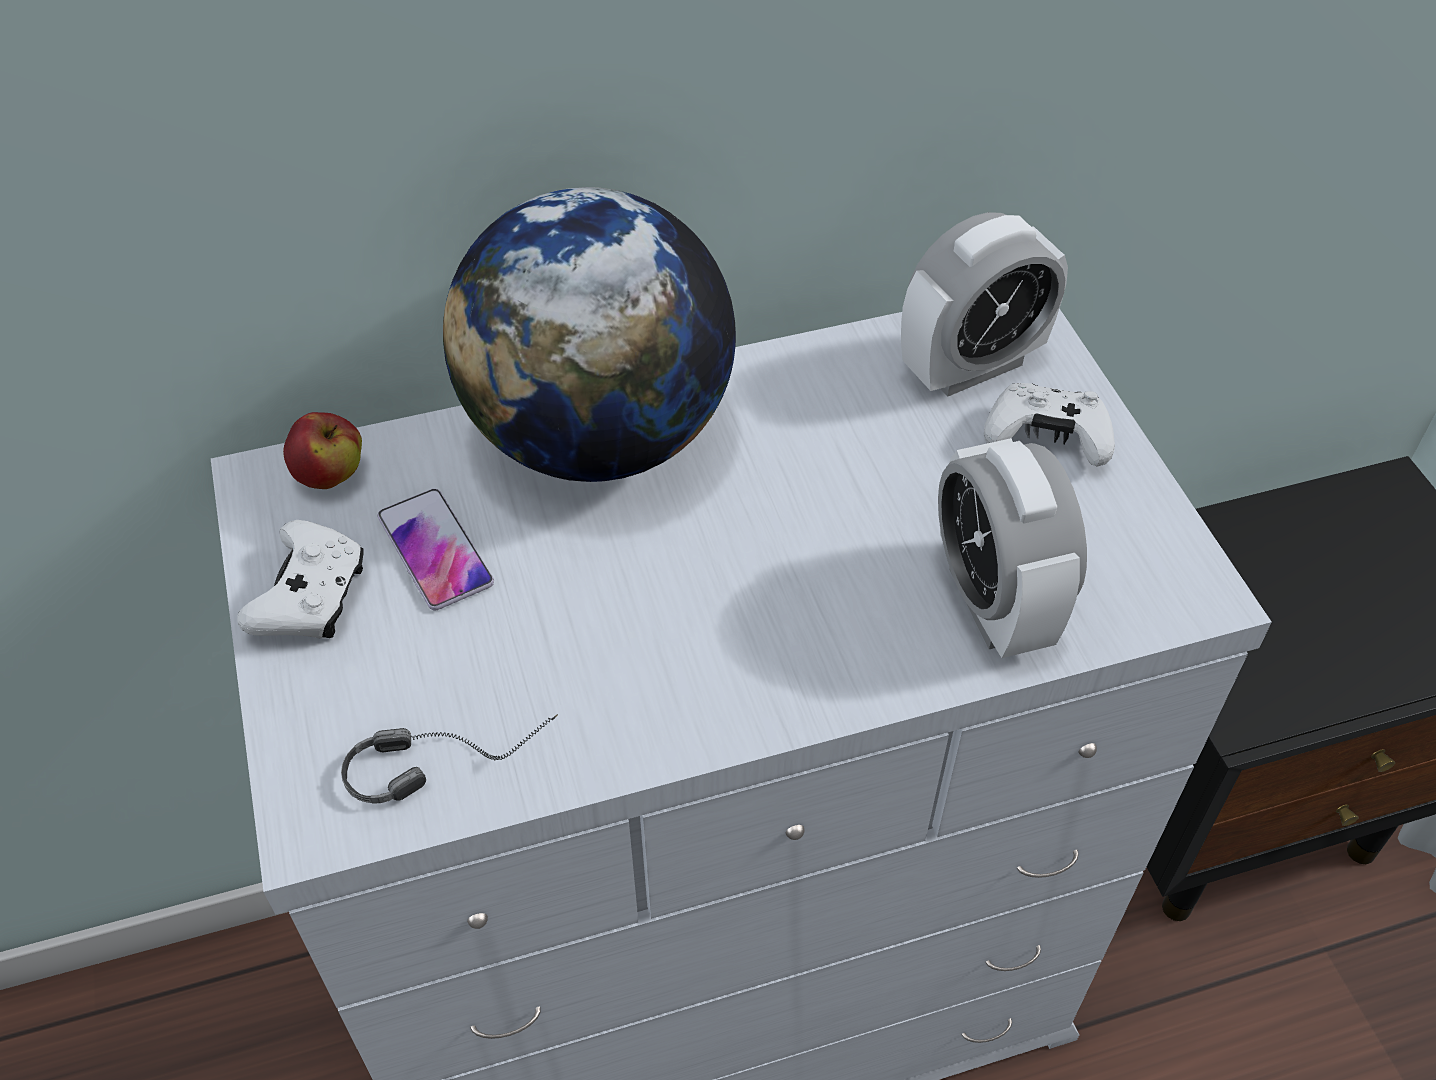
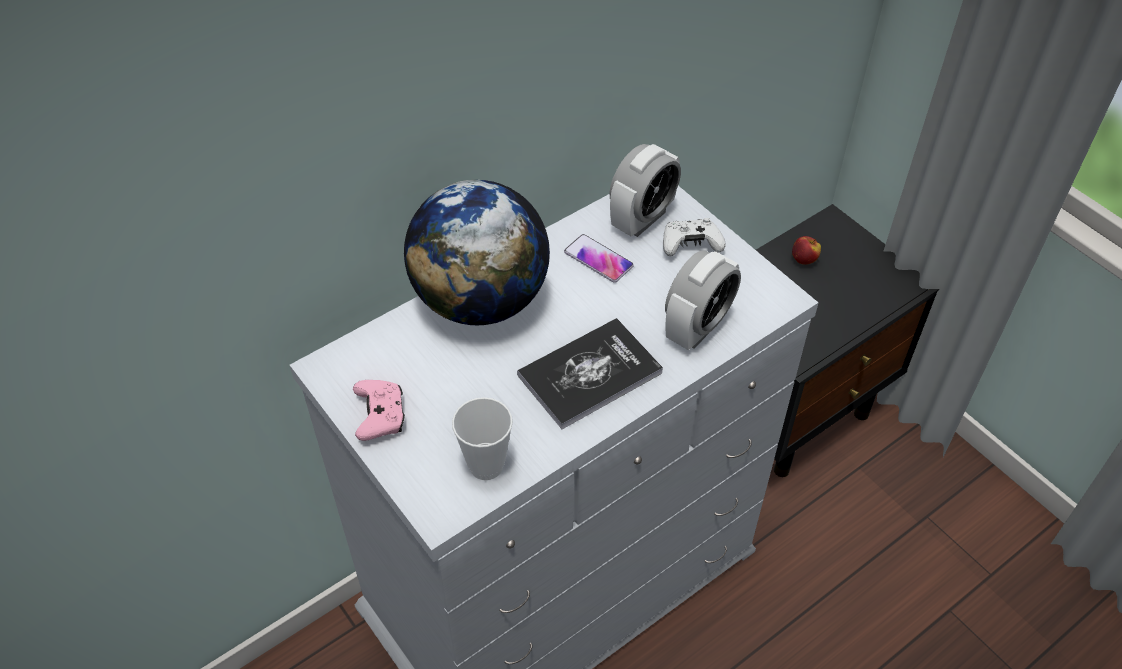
camera: 20 degrees left, 0 degrees up
(311, 597) = (380, 416): white game controller -> pink game controller
(330, 476) = (357, 356): apple -> apple (804, 259)
(435, 550) = (429, 377): phone -> phone (598, 259)
(451, 754) = (486, 466): headphones -> cup
(736, 633) = (589, 374): none -> book
(993, 602) = (697, 327): alarm clock -> alarm clock turned 105 degrees counterclockwise

